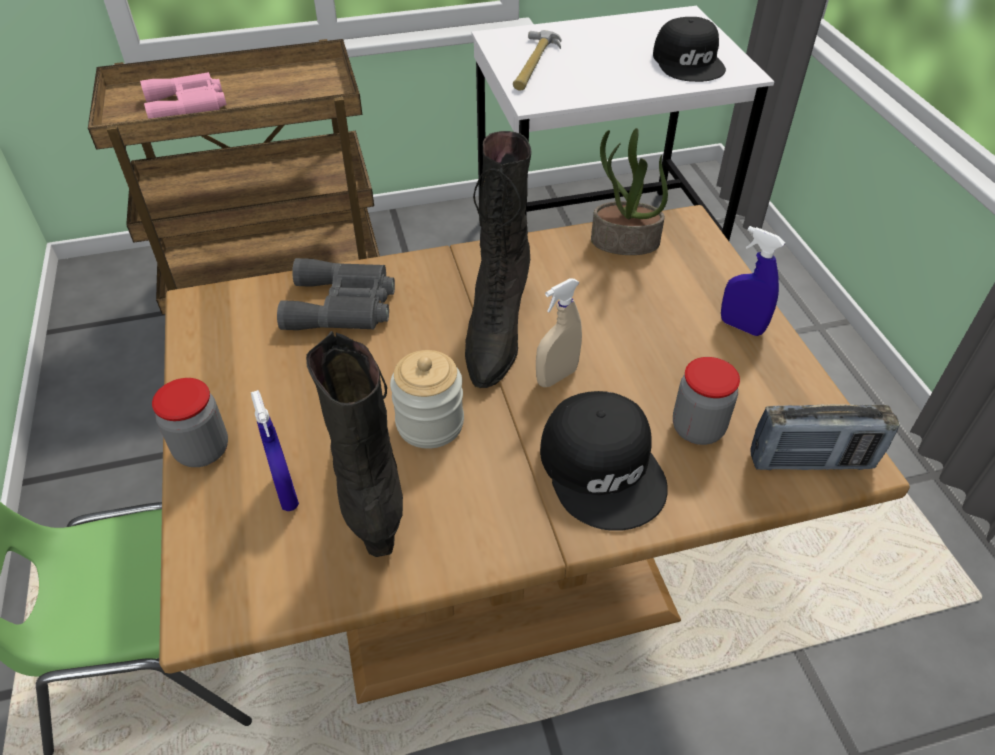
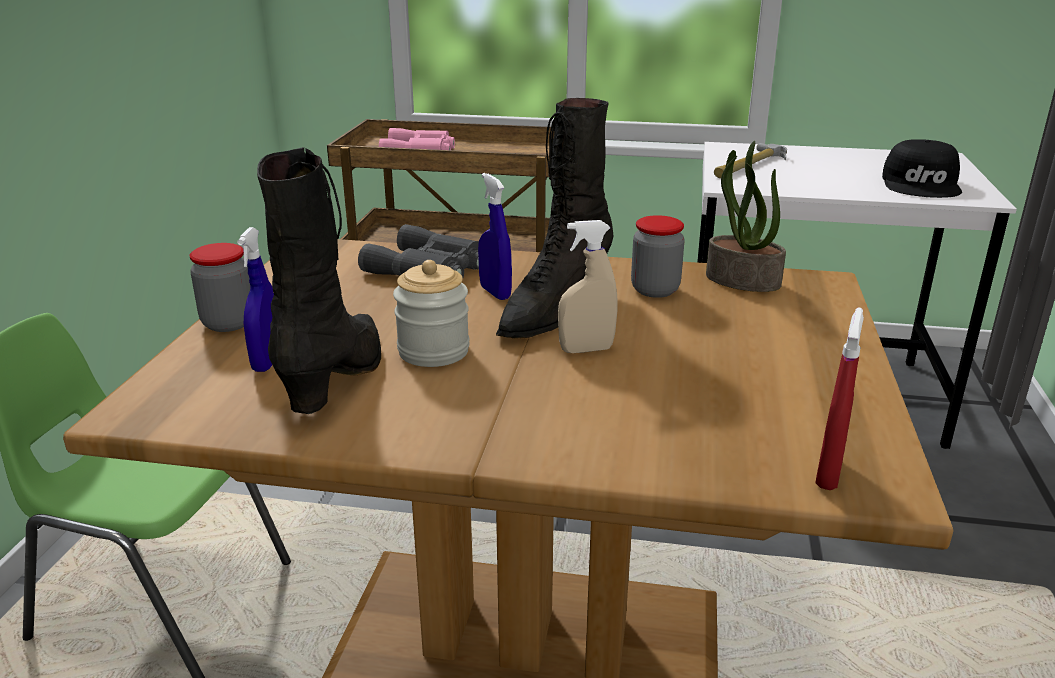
camera: 25 degrees right, 20 degrees down
(604, 467) = (577, 419): black cap -> none
(697, 428) = (708, 417): jar -> jar (655, 290)
(741, 326) = (827, 359): blue spray bottle -> blue spray bottle (495, 293)
(811, 461) = (828, 474): radio -> red spray bottle

